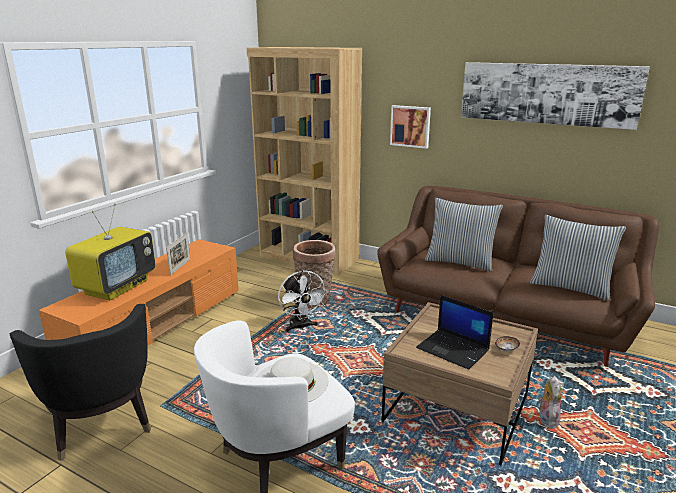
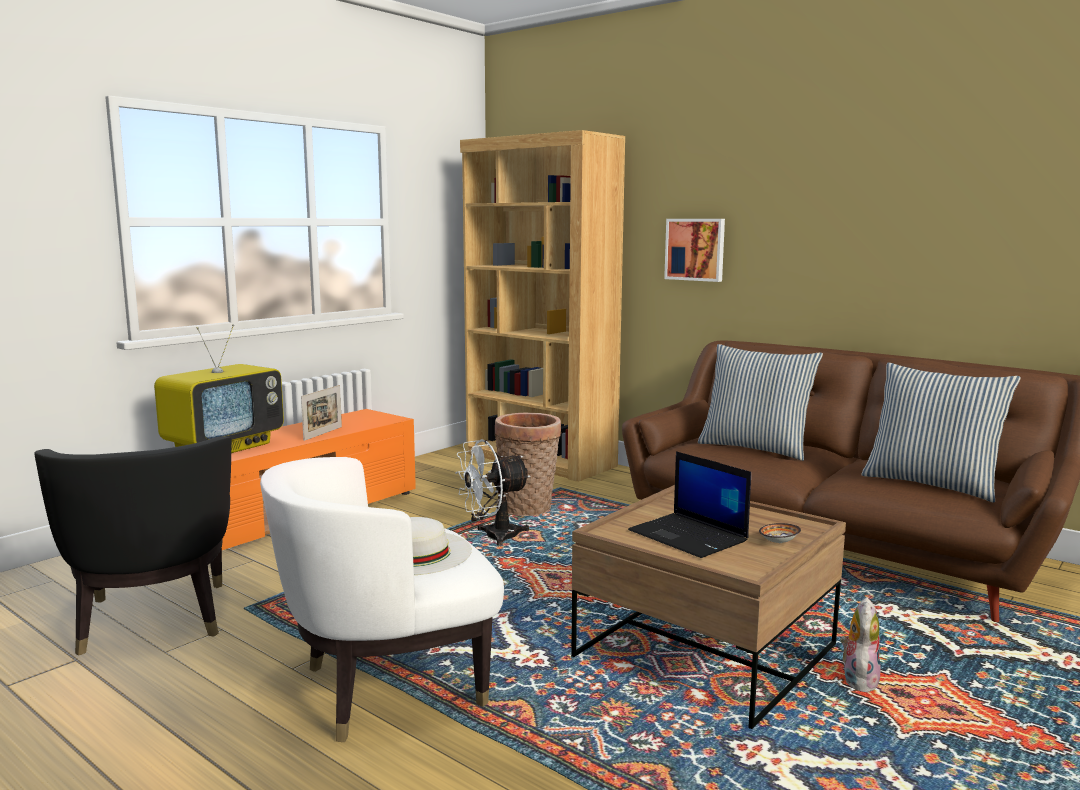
camera: 10 degrees right, 10 degrees down
(301, 327) = (493, 537): white fan -> white fan turned 75 degrees clockwise
(547, 94) = (901, 185): picture -> none

